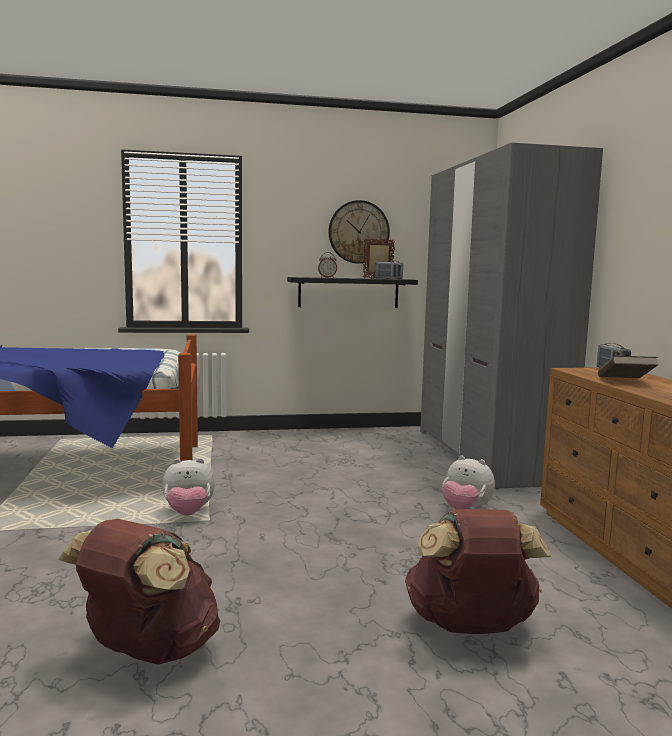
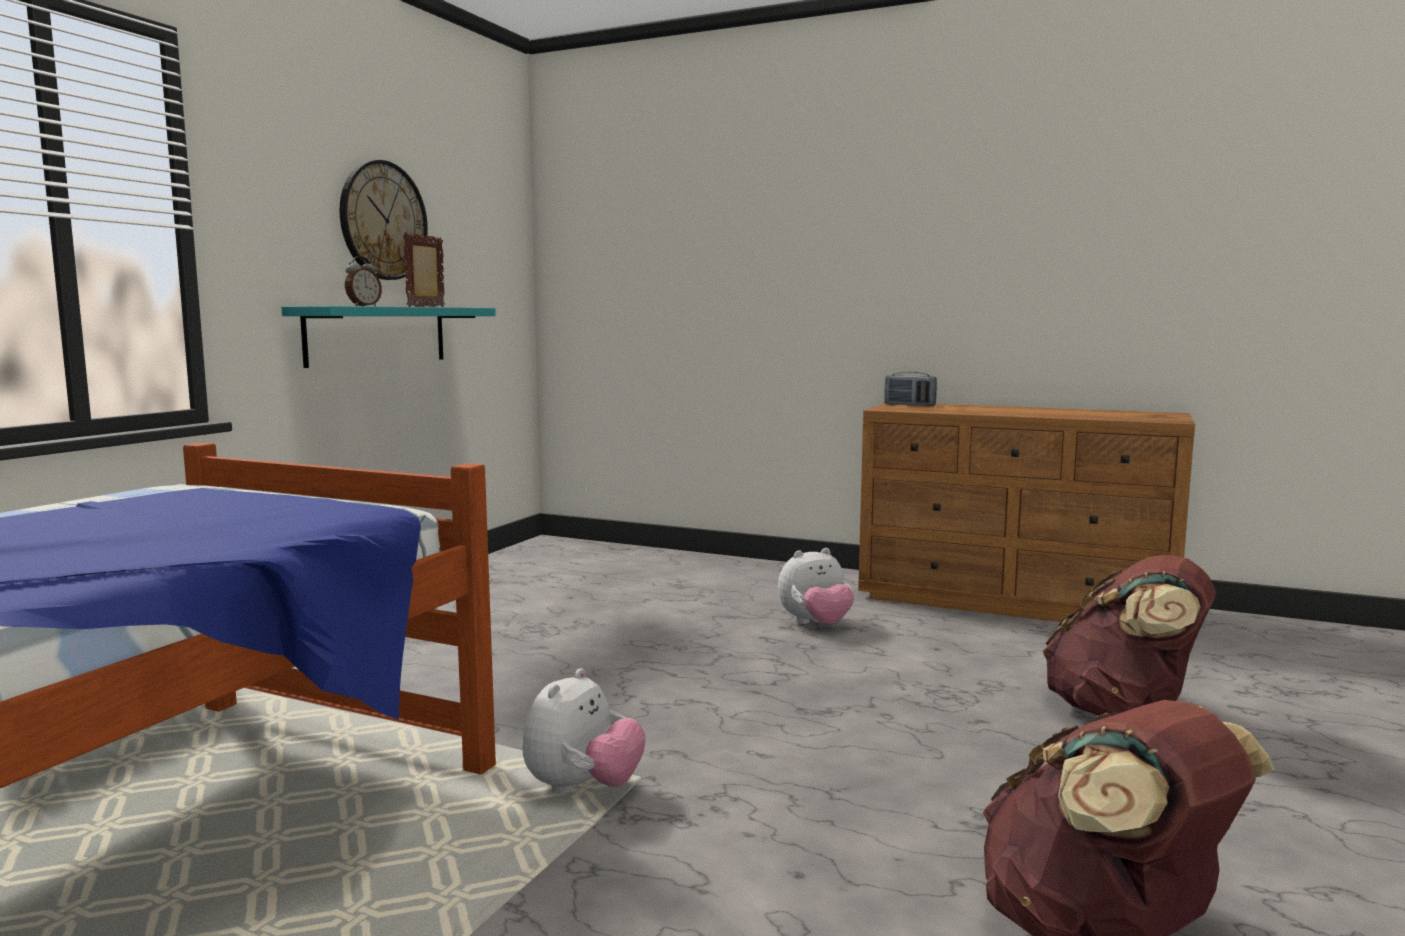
camera: 55 degrees left, 0 degrees up
(348, 292) = (377, 335): black shelf -> turquoise shelf
(388, 278) = (450, 307): radio -> none
(487, 455) = (657, 564): grey wardrobe -> none
(625, 381) = (975, 411): brown book -> none

